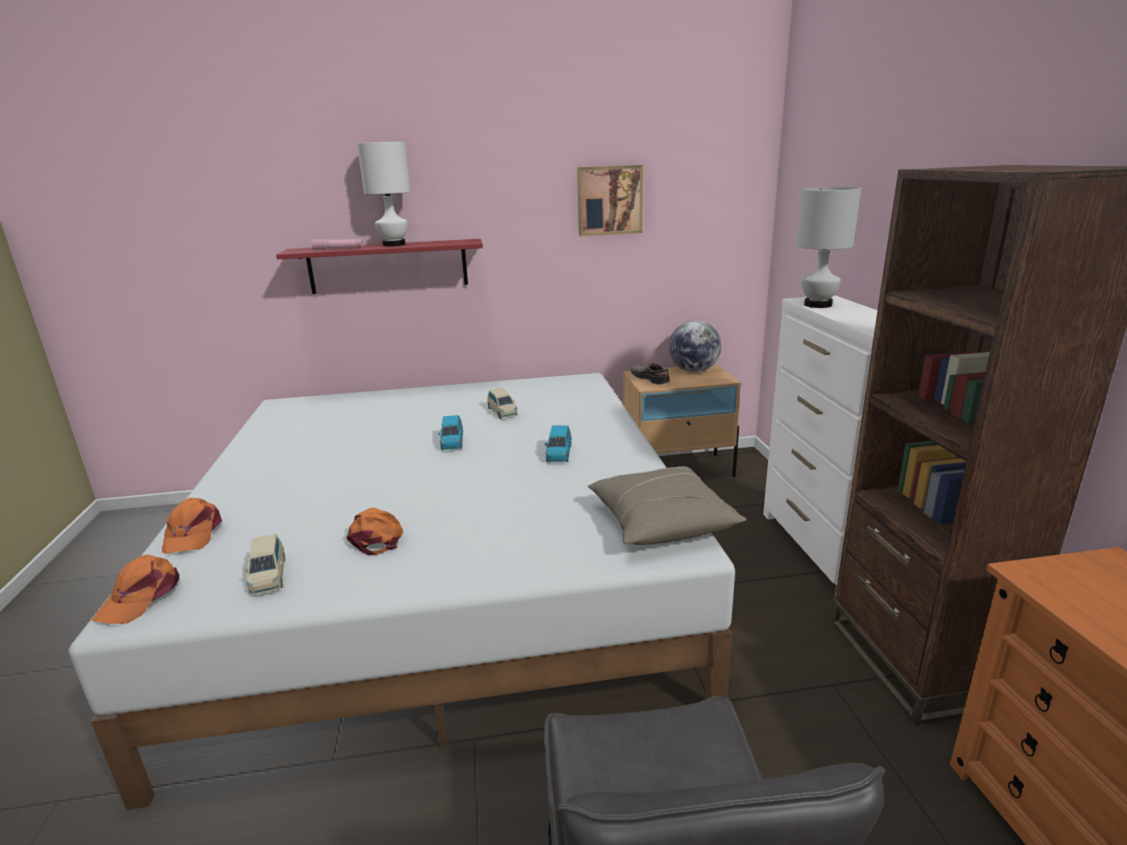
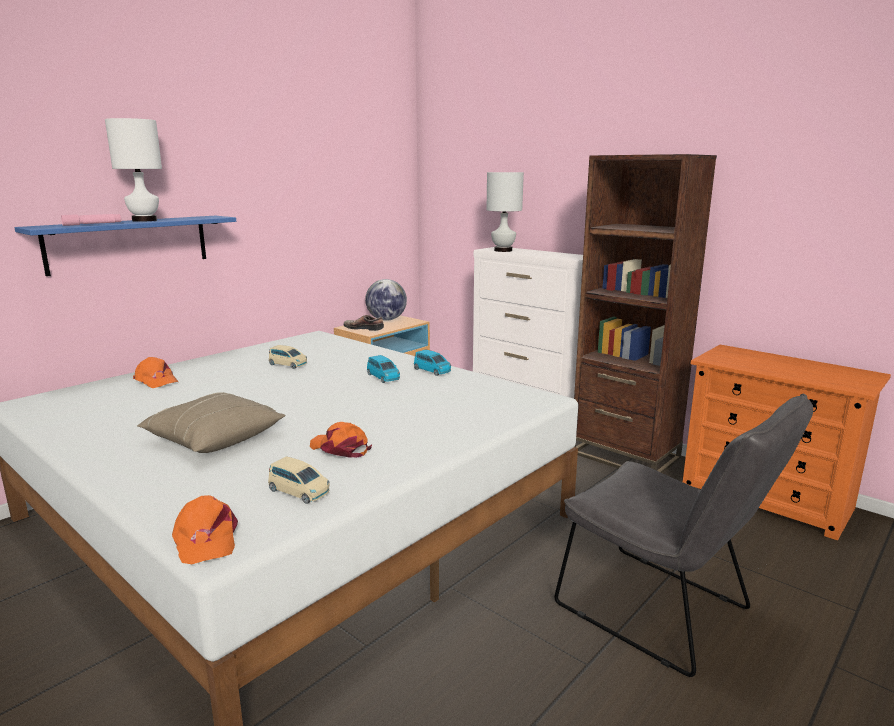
camera: 40 degrees left, 5 degrees down
(192, 534) = (158, 497): orange cap -> orange cap (156, 381)
(388, 266) = (129, 243): red shelf -> blue shelf
(452, 442) = (283, 389): blue toy car -> blue toy car (432, 370)
(609, 200) = (314, 183): picture -> none
(661, 522) = (511, 392): beige pillow -> beige pillow (214, 439)

